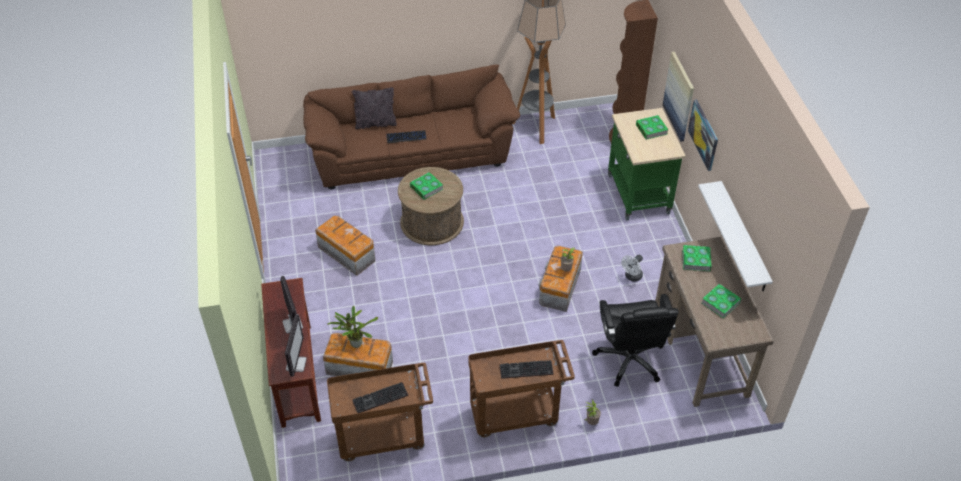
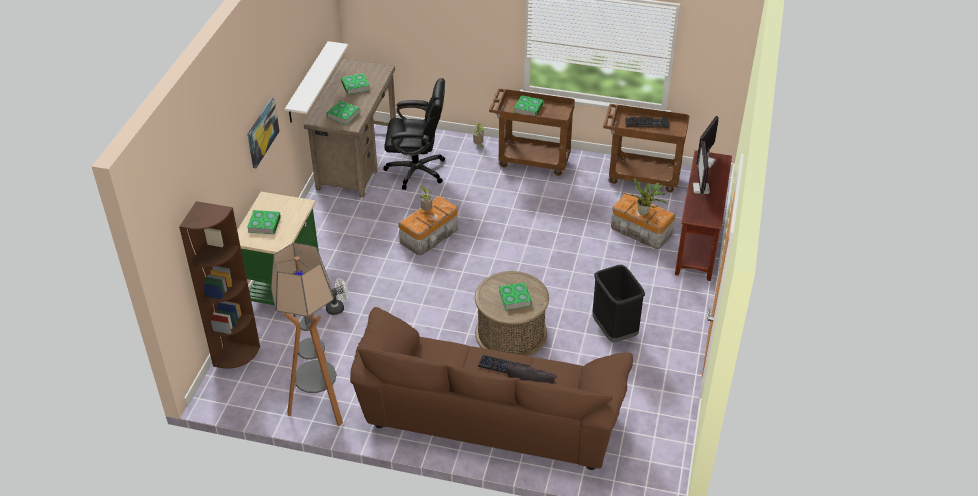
camera: 155 degrees left, 5 degrees down
(347, 253) = (614, 331): storage box -> black trash can
(525, 371) = (528, 108): keyboard -> book
(630, 359) = (416, 170): black office chair -> black office chair turned 75 degrees clockwise
(632, 277) = (360, 223): white fan -> white fan (338, 307)
(679, 96) = (234, 184): picture -> none

